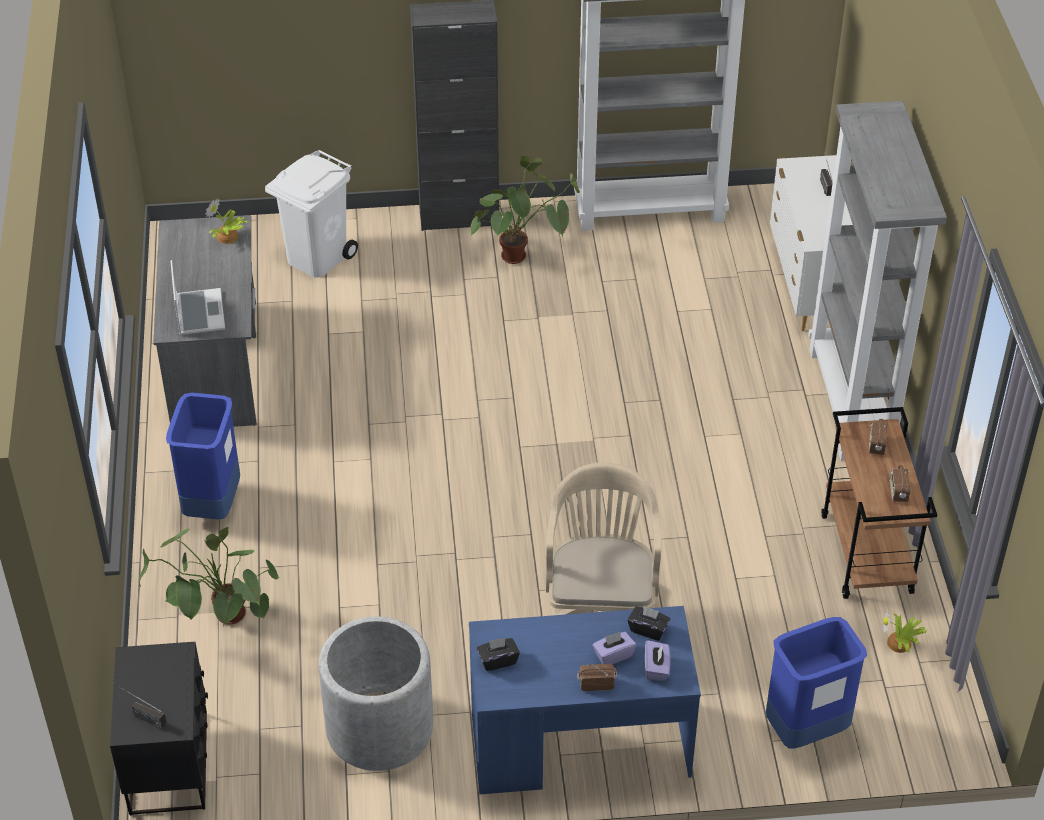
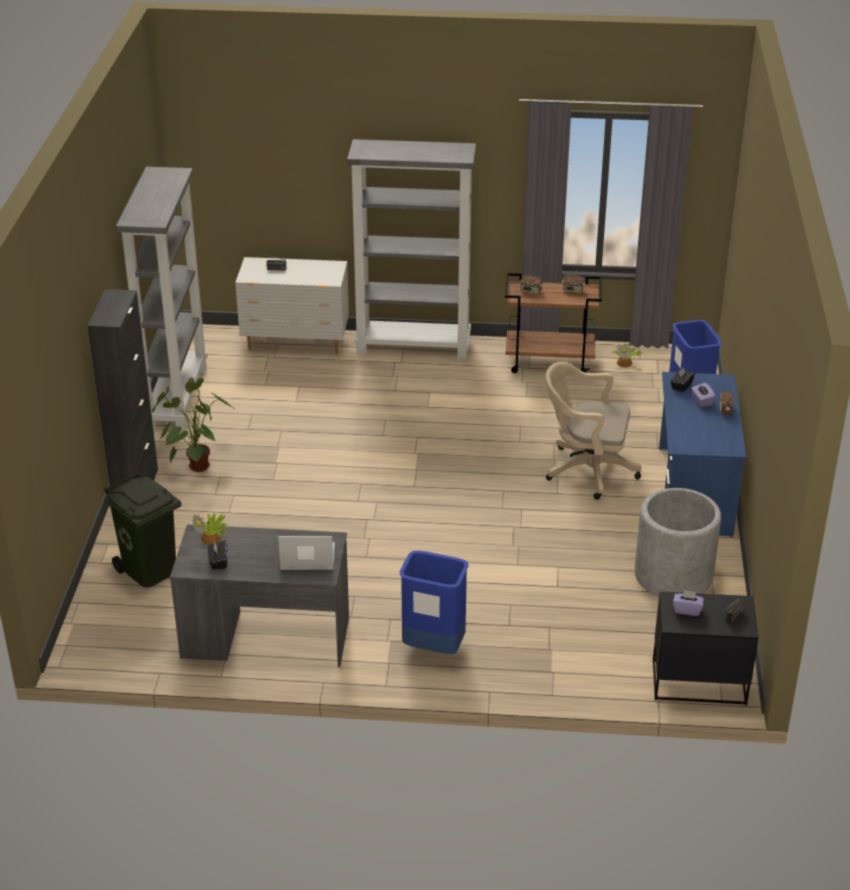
camera: 80 degrees left, 10 degrees down
(218, 621) = (561, 650): potted plant -> none
(316, 257) = (149, 570): white trash can -> green trash can
(498, 660) = (703, 445): black tissue box -> black tissue box (218, 562)
(656, 668) = (713, 387): purple tissue box -> purple tissue box (687, 610)

